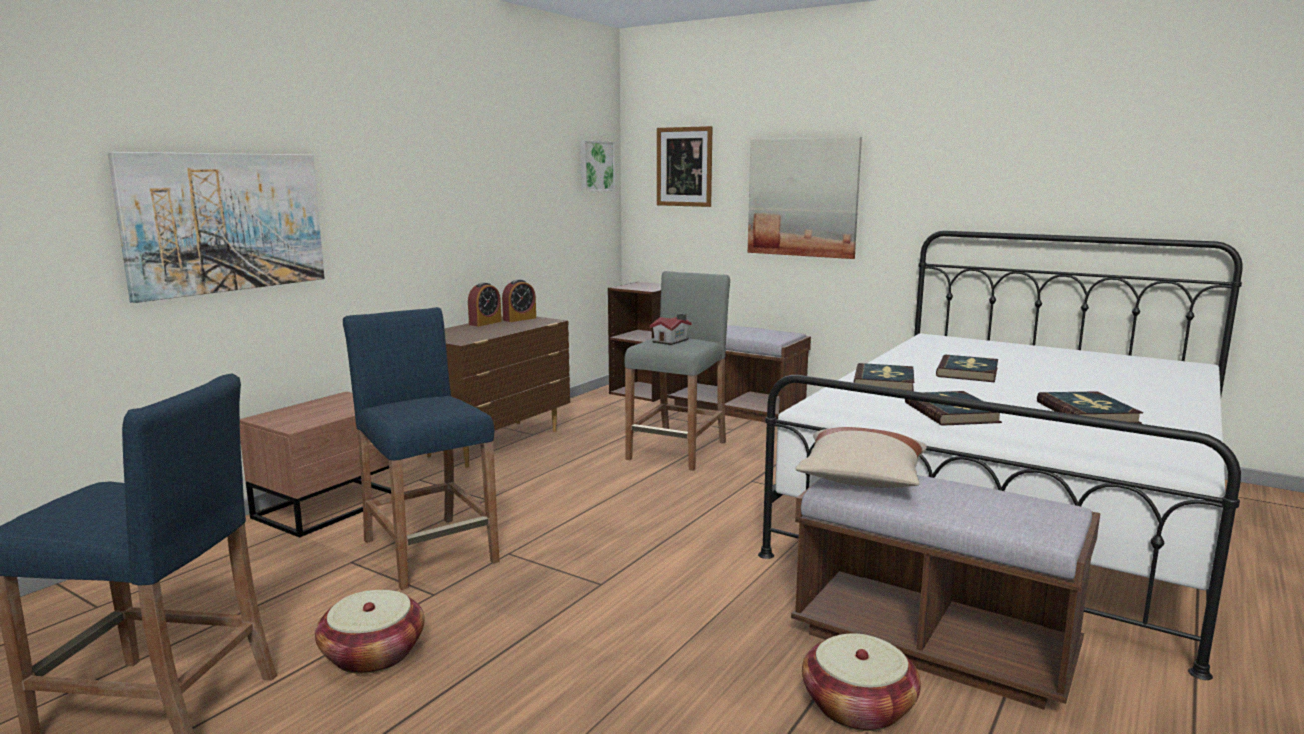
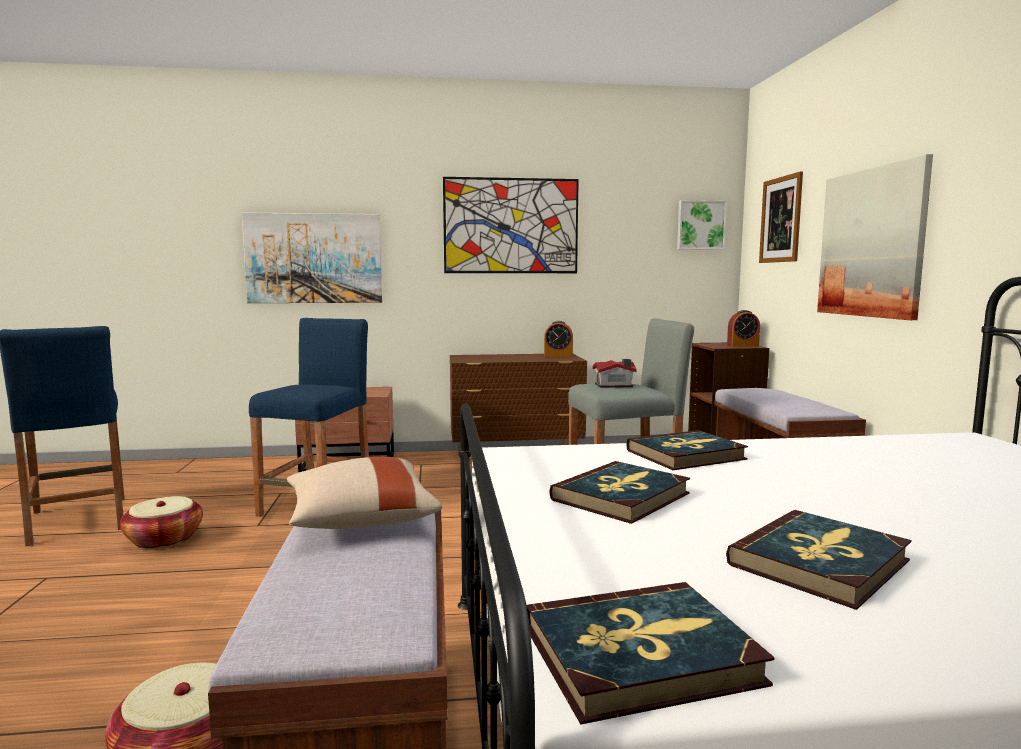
camera: 50 degrees right, 5 degrees down
(449, 169) = (511, 226): none -> picture
(485, 323) = (526, 355): alarm clock -> alarm clock (742, 346)
(968, 372) = (845, 475): book -> book (640, 655)

